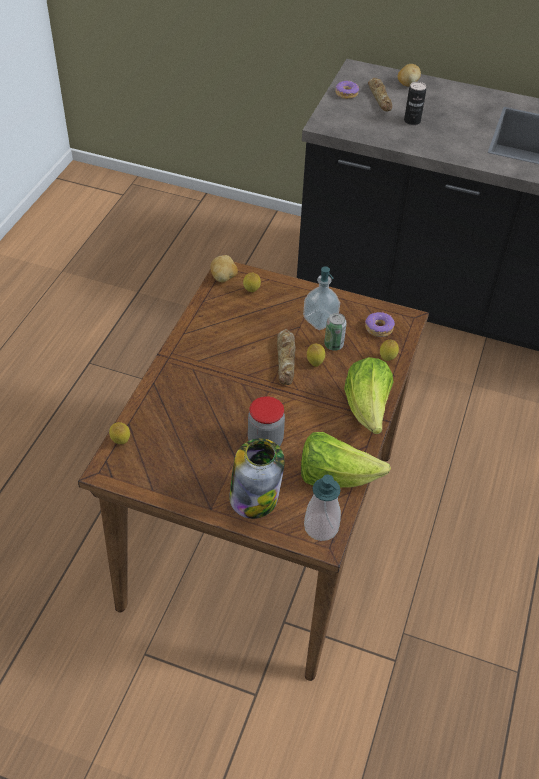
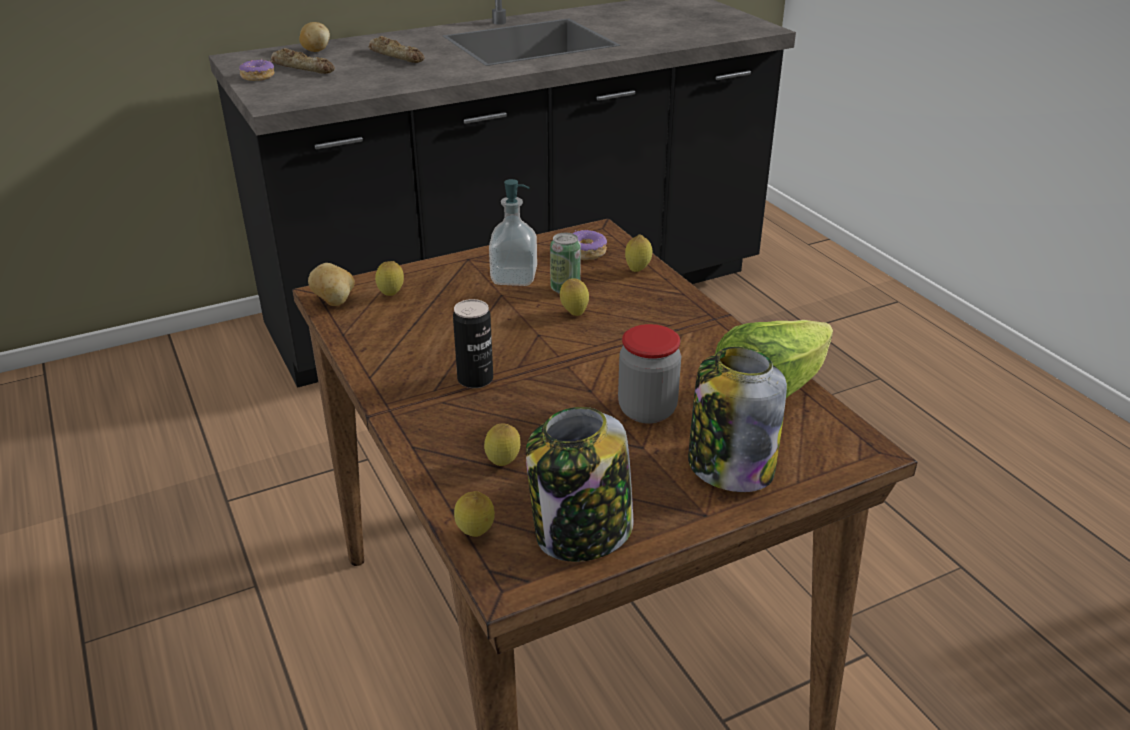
camera: 45 degrees left, 15 degrees down
(156, 474) = (581, 533): none -> jar
(172, 419) = (503, 464): none -> lemon
(286, 360) = (538, 328): bread -> bread (397, 56)
(321, 527) = (839, 440): soap dispenser -> none
(367, 409) = (693, 317): lettuce -> none
(412, 121) = (370, 71): can -> can (475, 379)

